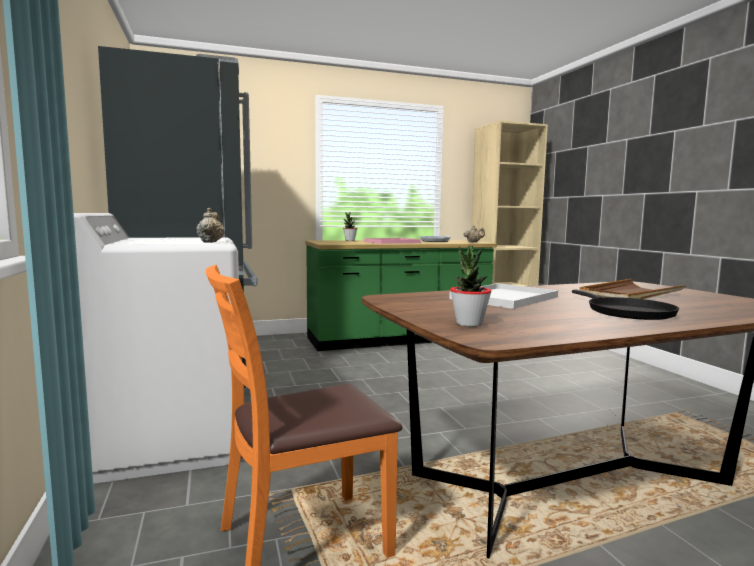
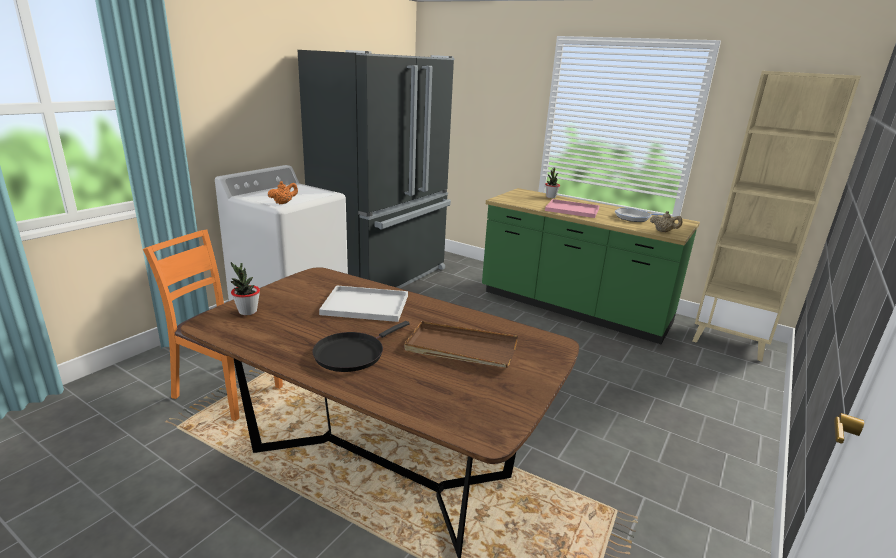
camera: 50 degrees right, 15 degrees up
(211, 242) = (283, 203): beige teapot -> orange teapot

